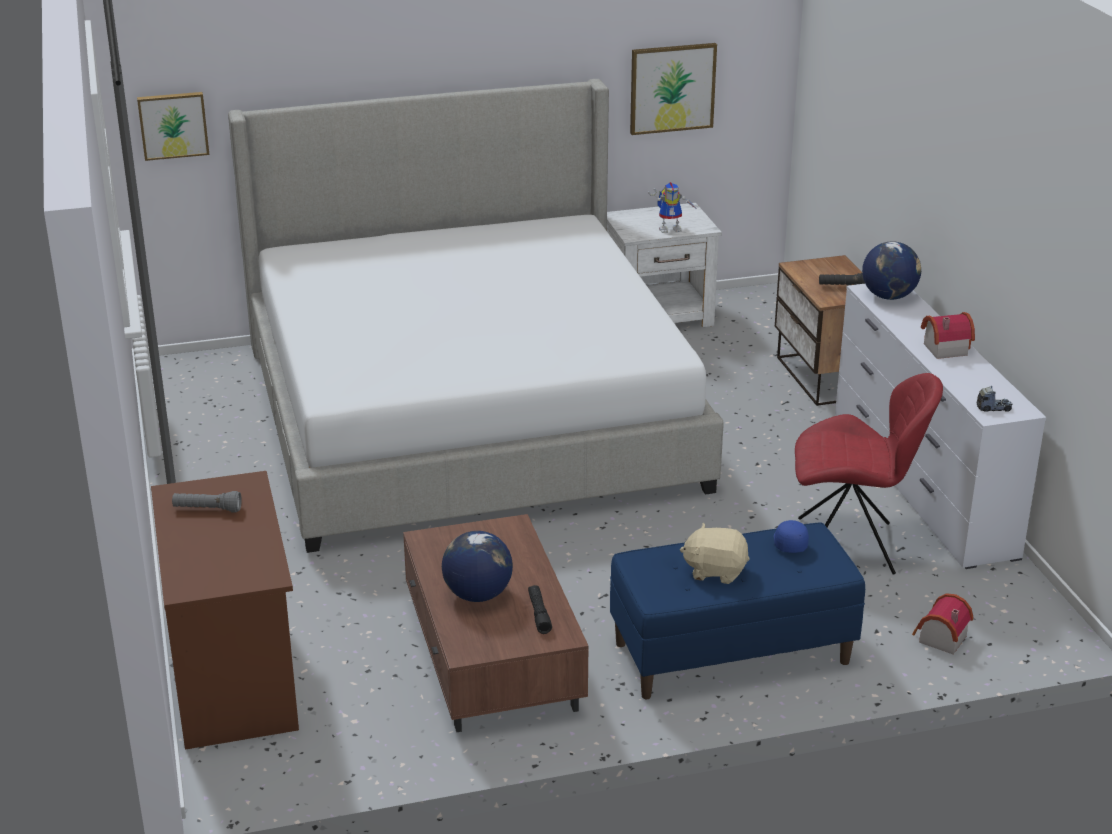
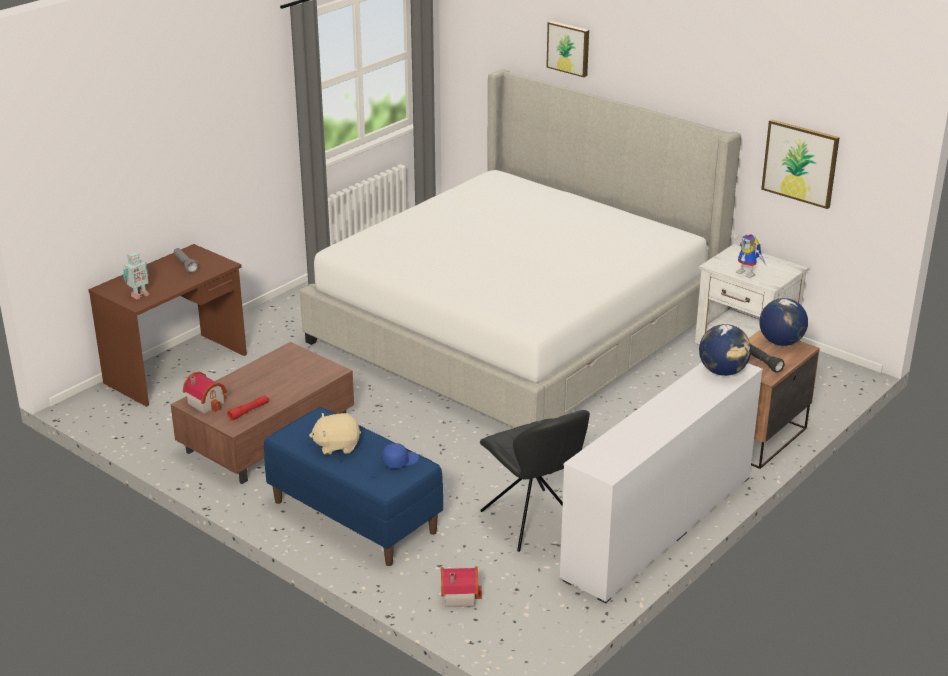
camera: 55 degrees right, 0 degrees up
(173, 125) = (475, 67): picture -> picture (569, 48)
(245, 569) = (138, 295): none -> toy robot
(477, 595) = (249, 386): globe -> globe (781, 342)
(539, 614) = (249, 411): black flashlight -> red flashlight
(715, 571) = (337, 446): beige plush toy -> beige plush toy turned 75 degrees counterclockwise
(850, 546) = (533, 522): red chair -> black chair
(943, 348) = (667, 415): toy house -> toy house (207, 402)
(993, 408) = (597, 460): toy truck -> none

